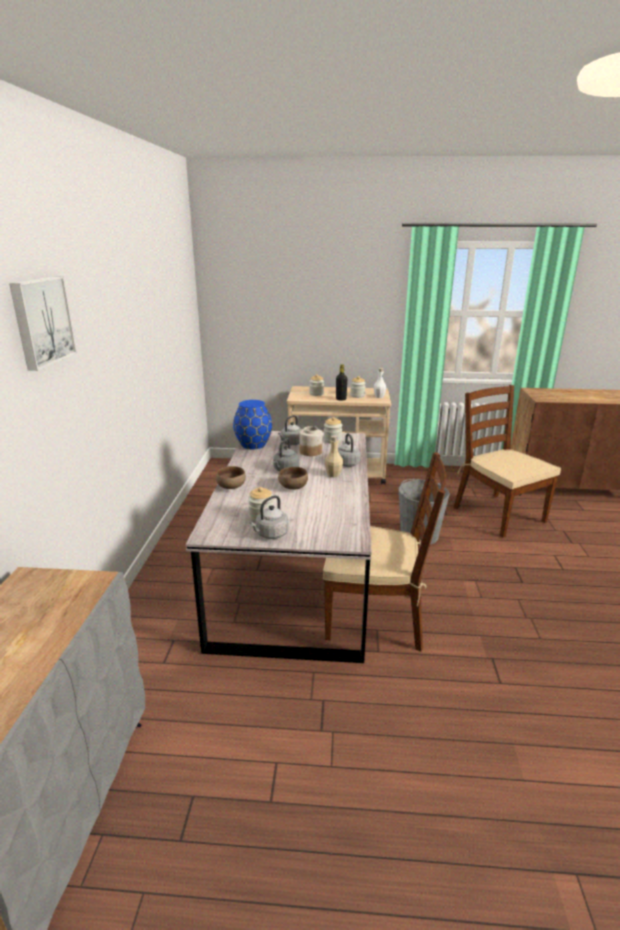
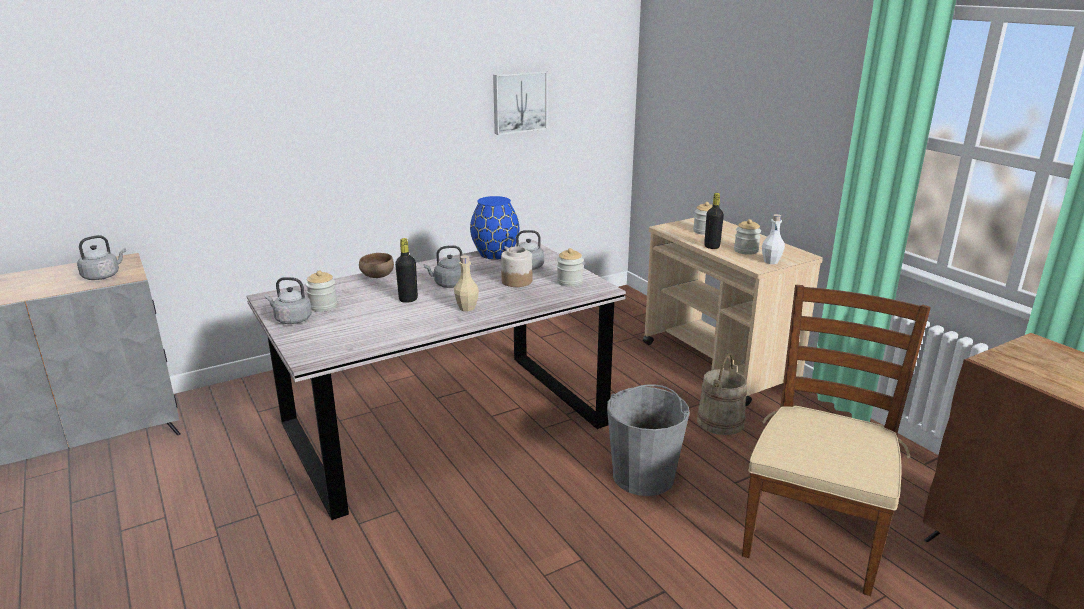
camera: 55 degrees right, 0 degrees up
(41, 321) = (229, 61): picture -> picture (519, 102)
(292, 487) = (408, 299): brown bowl -> black bottle
(347, 463) = (510, 306): grey kettle -> grey kettle (103, 276)
(376, 617) = (421, 501): brown chair -> none
(391, 496) = (720, 421): none -> beige bucket

